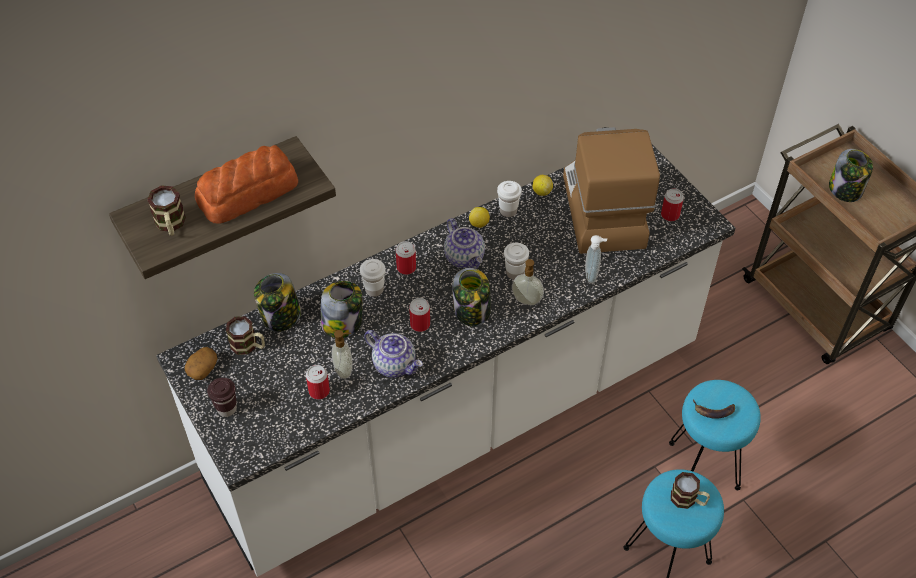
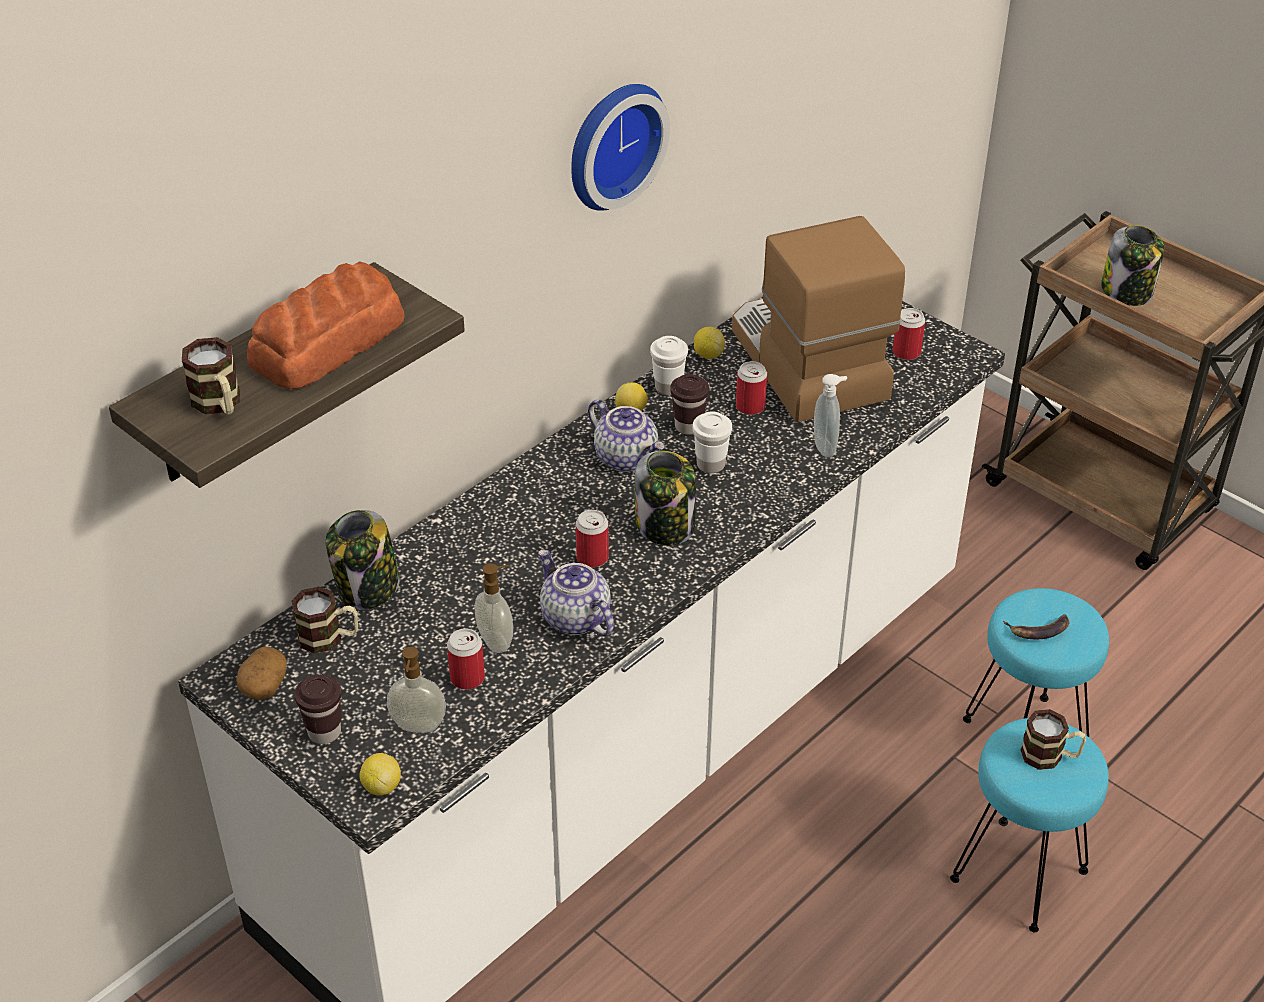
camera: 15 degrees left, 10 degrees down
(247, 452) = (381, 786): none -> lemon
(343, 323) = (470, 579): jar -> none
(374, 289) = (503, 525): white cup -> none
(395, 364) = (574, 618): teapot -> teapot turned 150 degrees counterclockwise
(406, 268) = (542, 487): can -> can (750, 407)
(477, 66) = (610, 143): none -> wall clock
(511, 242) = (688, 426): none -> brown cup
(526, 301) = (742, 497): soap dispenser -> soap dispenser (418, 726)

